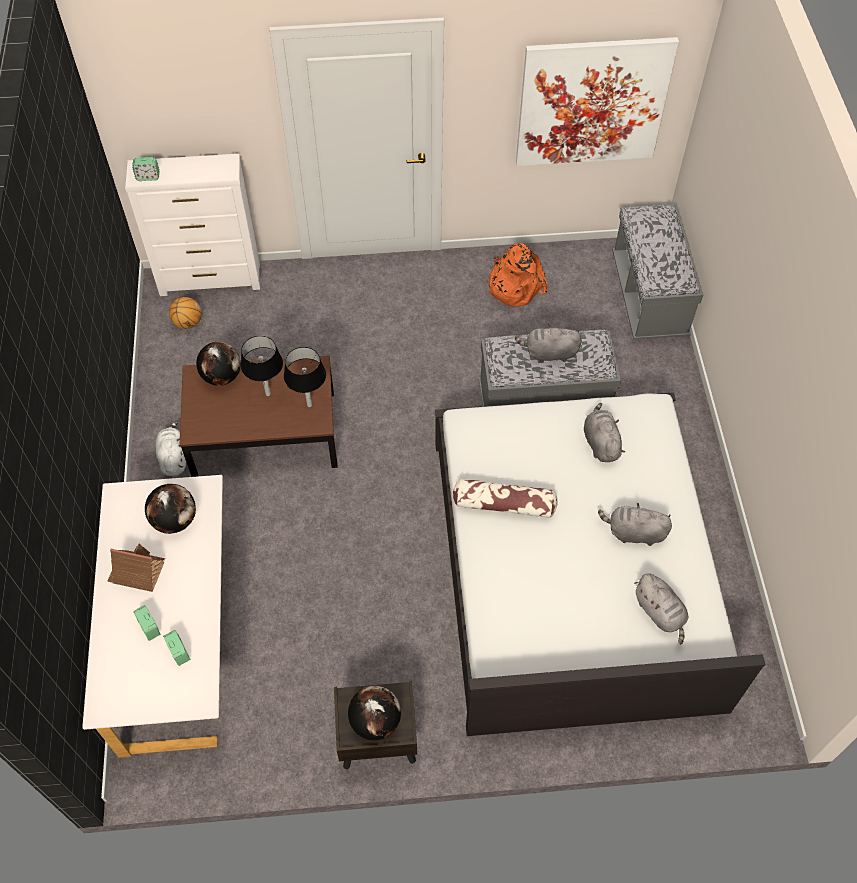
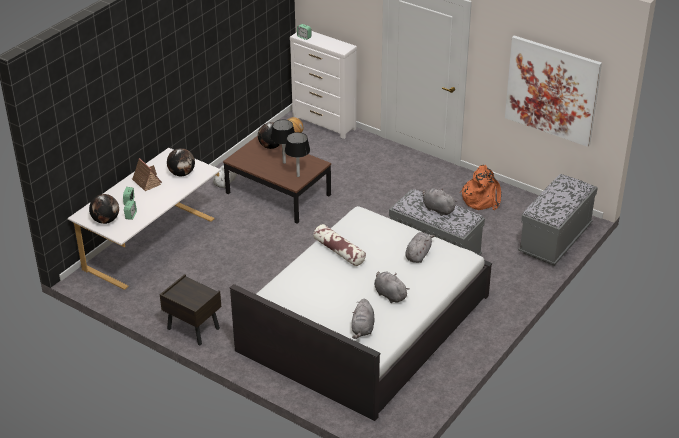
camera: 40 degrees right, 20 degrees down
(375, 721) = (187, 295): globe -> globe (106, 220)

